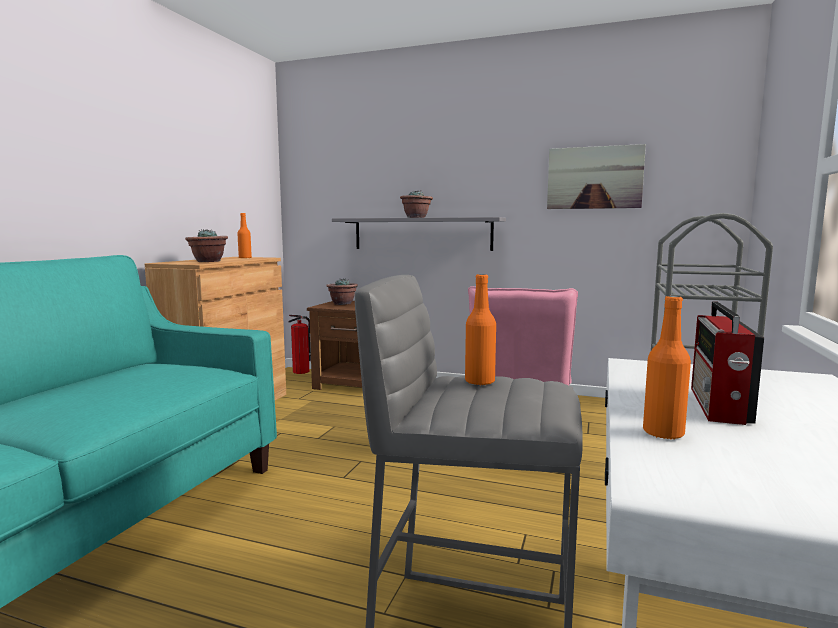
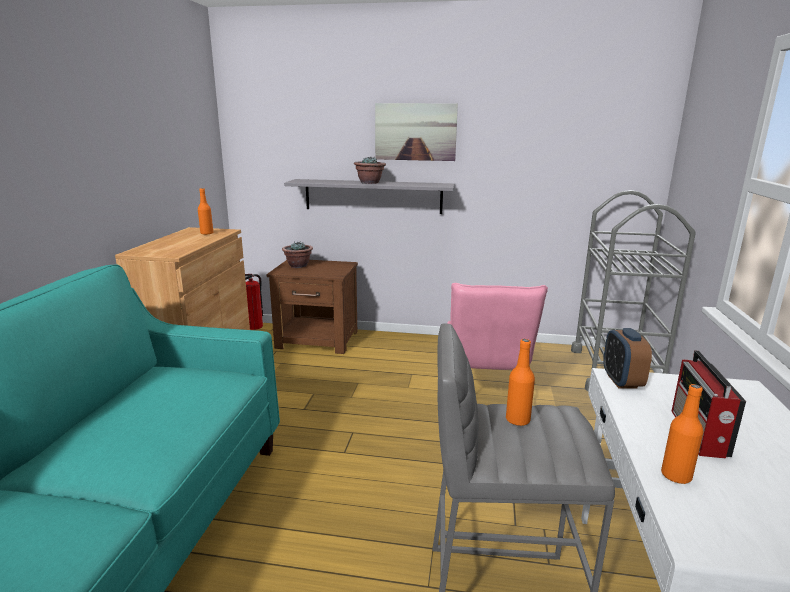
camera: 10 degrees left, 10 degrees up
(208, 261) = (178, 247): potted plant -> none
(594, 178) = (538, 149): picture -> picture (415, 132)
(639, 367) = (621, 381): none -> alarm clock

